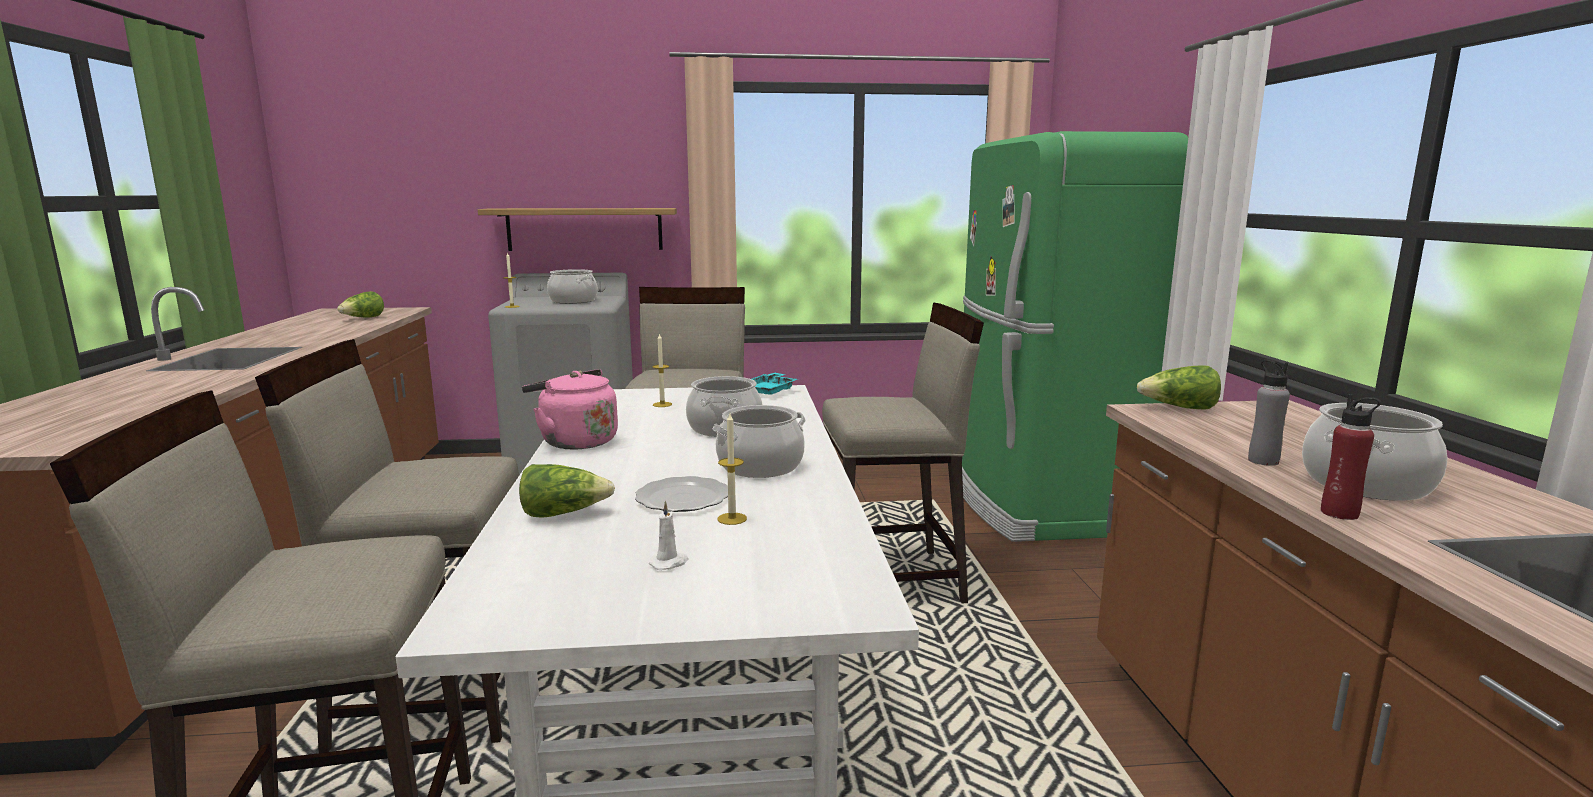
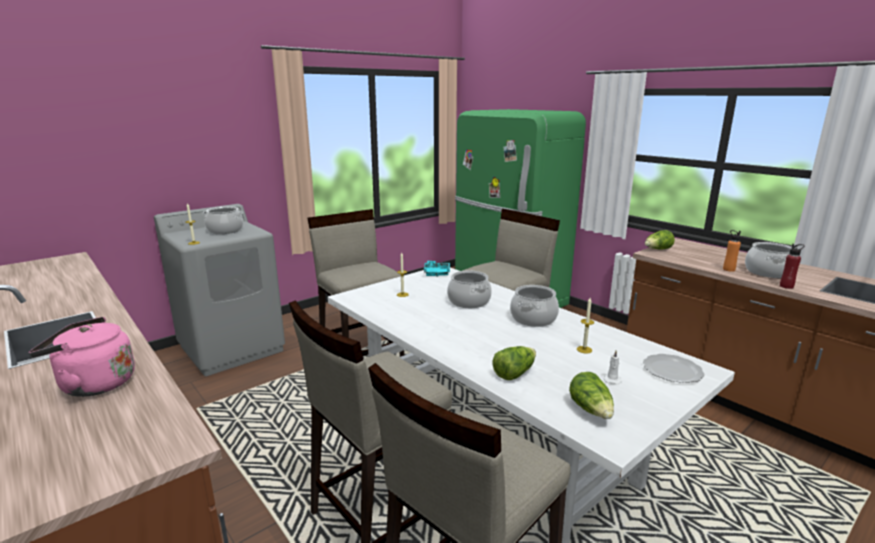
camera: 35 degrees left, 5 degrees up
(363, 318) = (56, 273): lettuce -> lettuce (591, 410)
(575, 441) = (415, 331): pink kettle -> pink kettle (93, 384)
(585, 229) = (204, 175): shelf -> none
(683, 499) = (543, 346): plate -> plate (673, 371)
(1263, 461) = (728, 269): grey bottle -> orange bottle

